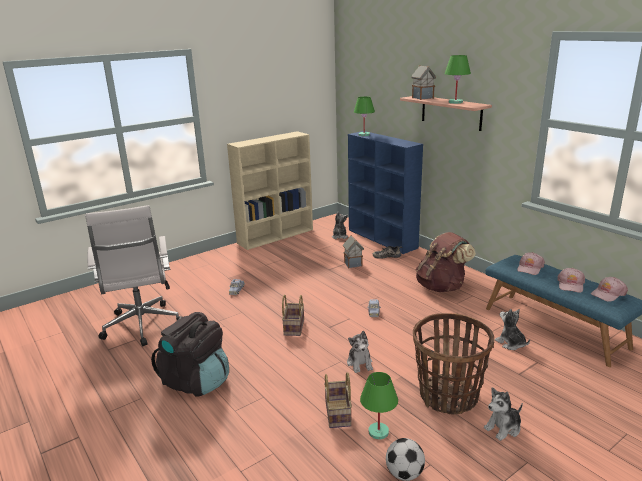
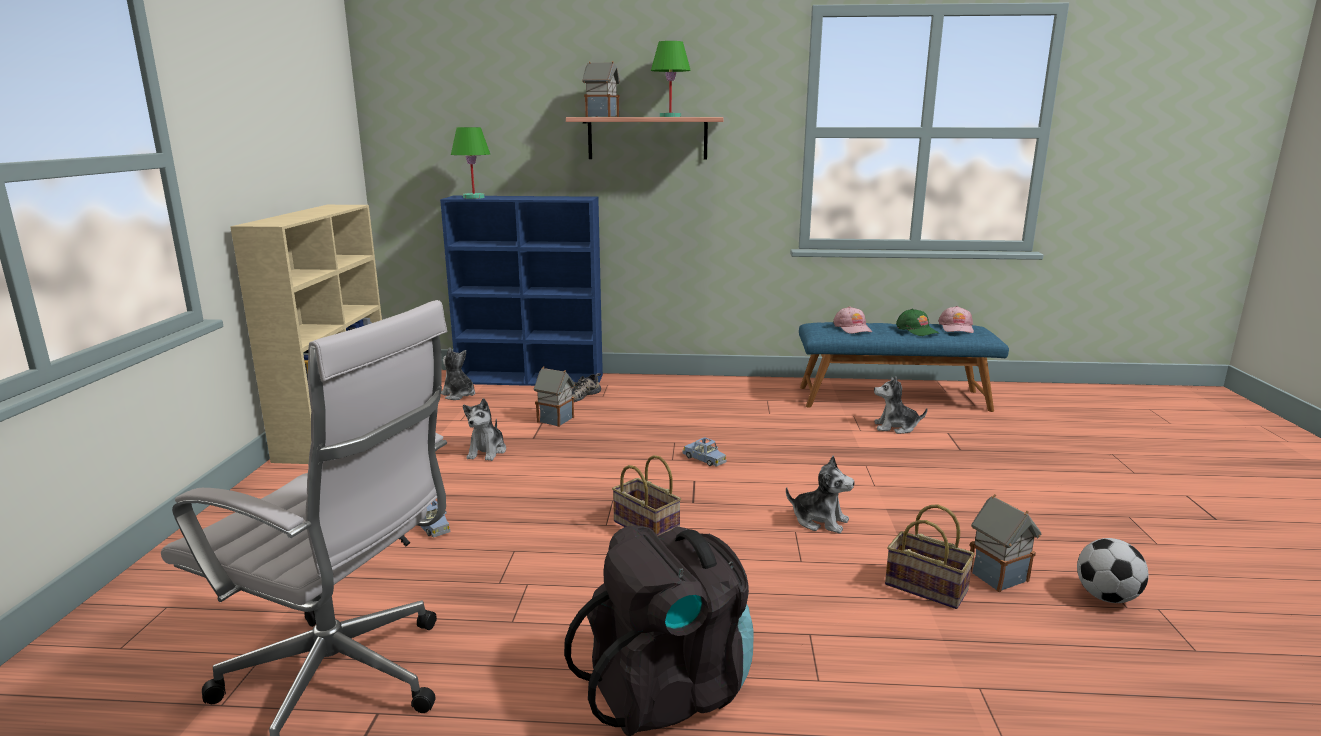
camera: 50 degrees left, 5 degrees down
(378, 432) = (999, 577): green table lamp -> toy house
(442, 287) = (719, 404): brown backpack -> none
(448, 396) = (964, 501): basket -> none
(503, 428) = (1056, 500): plush toy -> plush toy (487, 451)
(570, 284) = (917, 330): pink cap -> green cap

